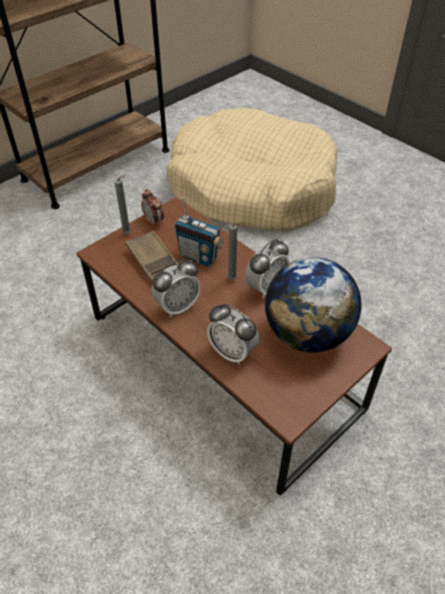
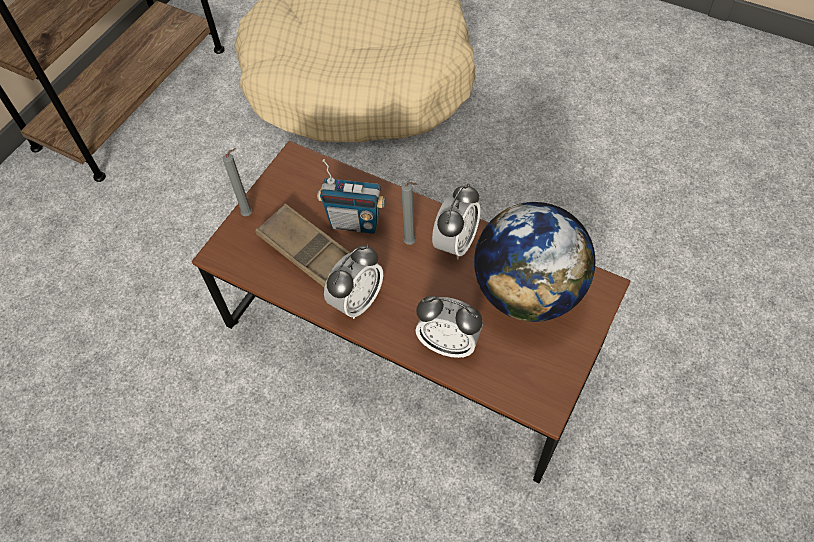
camera: 15 degrees left, 10 degrees up
(154, 221) = (275, 186): alarm clock -> none

